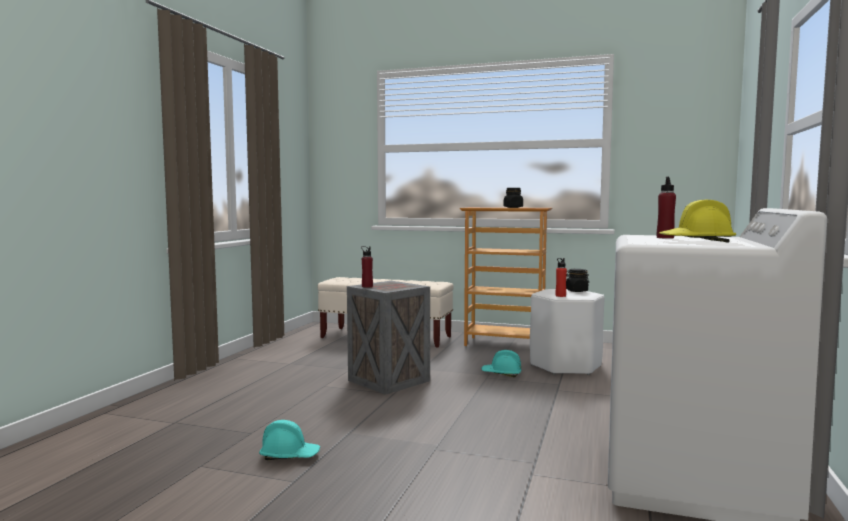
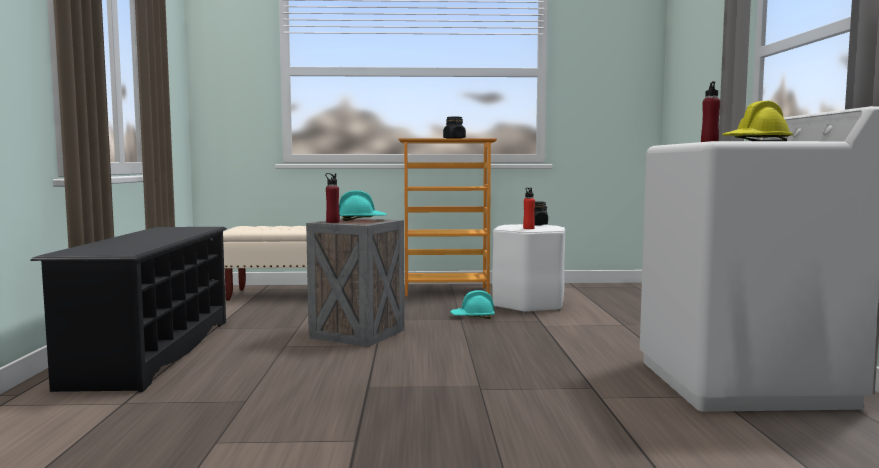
camera: 20 degrees left, 0 degrees up
(230, 380) = (152, 351): none -> black shoe rack
(289, 455) = (321, 416): turquoise hard hat -> turquoise hard hat (361, 220)

